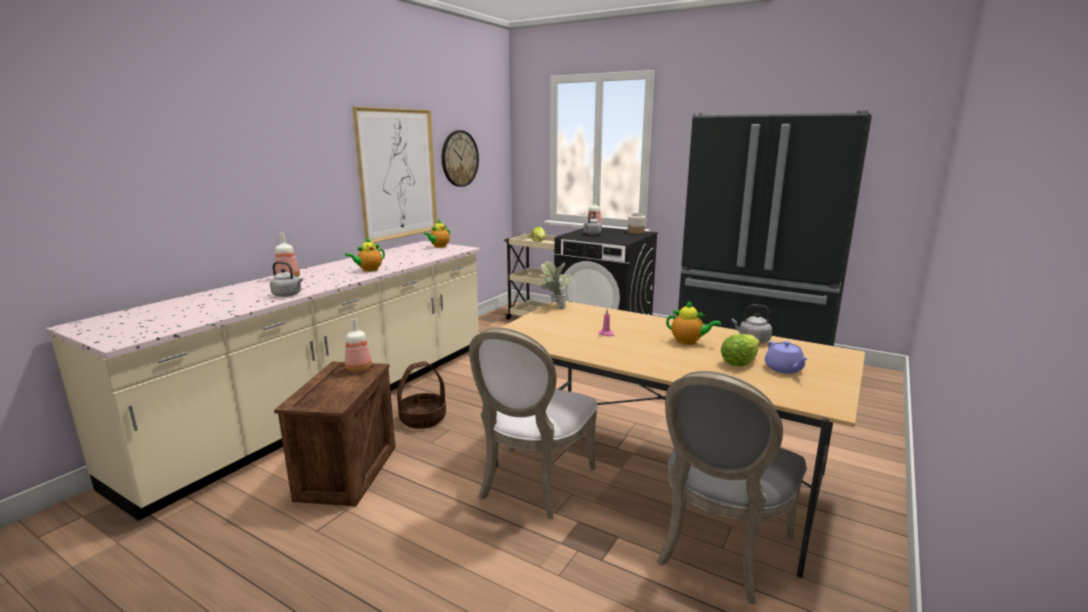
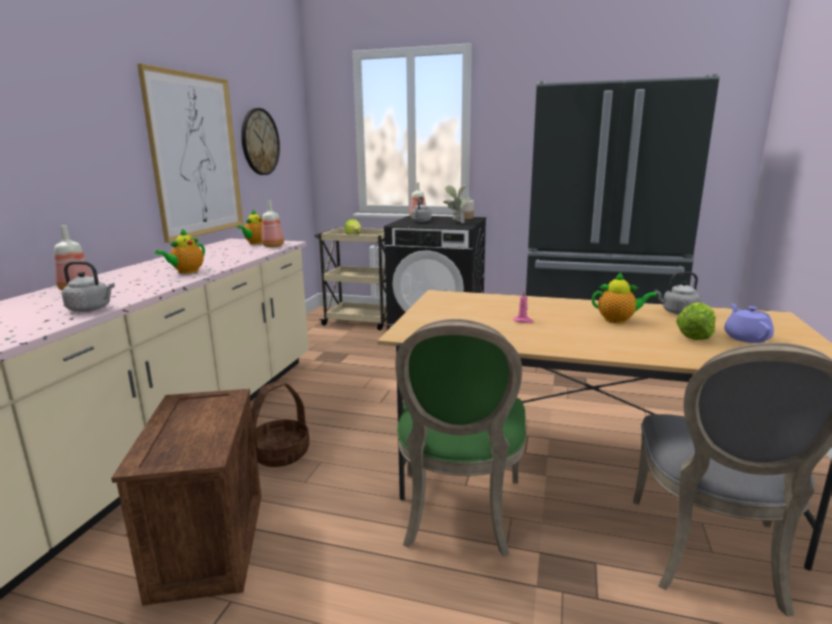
camera: 15 degrees left, 0 degrees up
(358, 369) = (211, 400): bottle -> bottle (273, 246)
(532, 484) = (458, 514): white chair -> green chair
(554, 307) = (434, 297): potted plant -> potted plant (455, 223)
(784, 369) = (746, 338): purple teapot -> purple teapot turned 150 degrees counterclockwise

